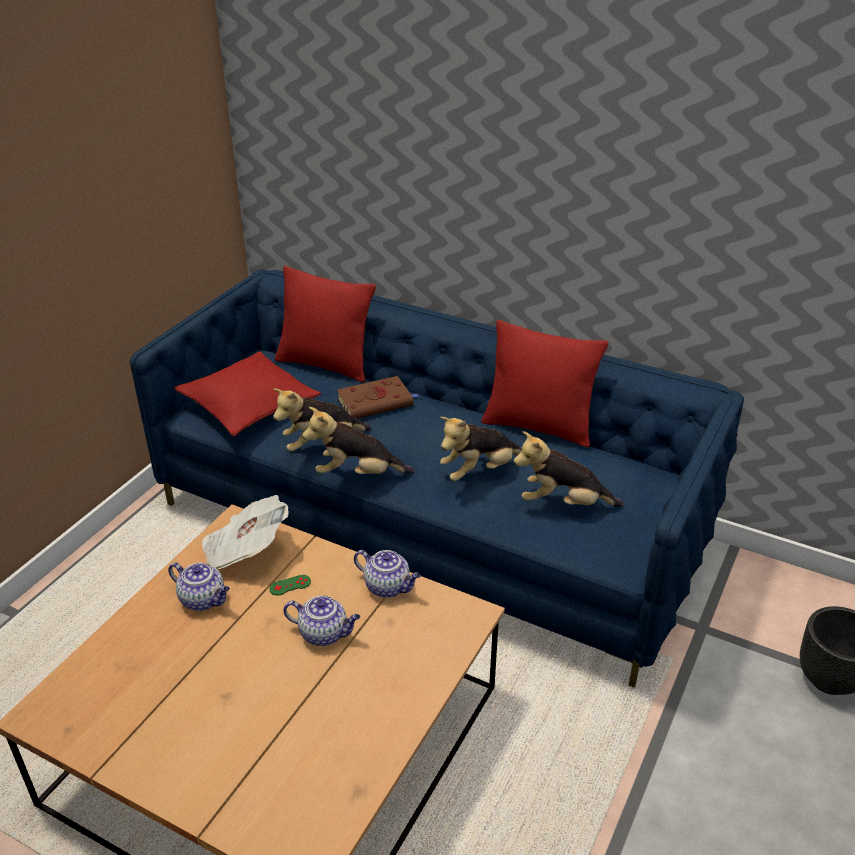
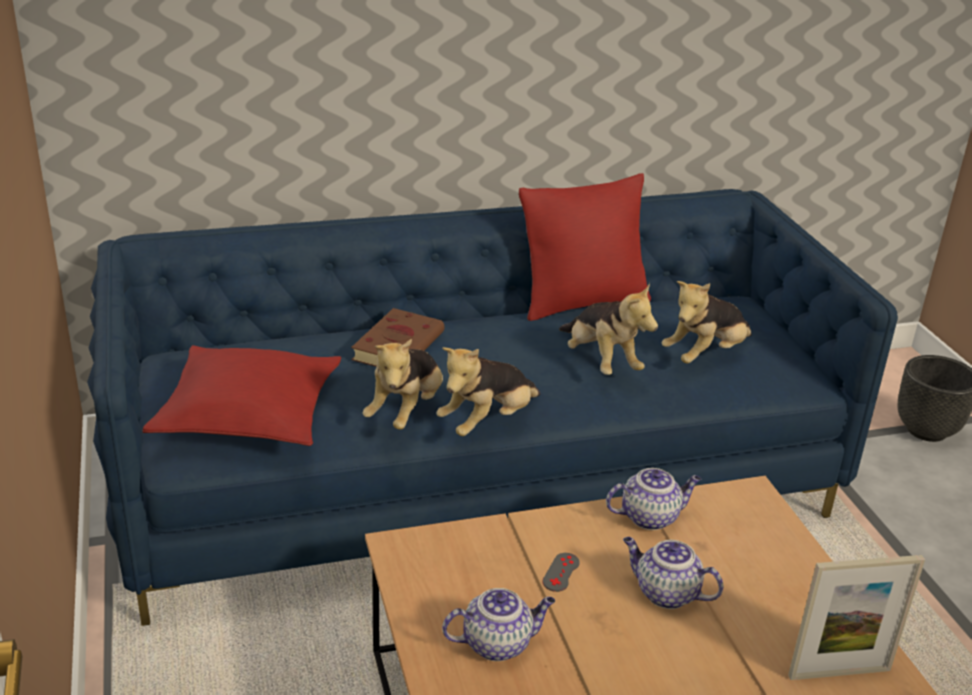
camera: 45 degrees left, 5 degrees down
(245, 550) = (460, 569): newspaper -> none
(290, 585) = (561, 572): green game controller -> grey game controller
(324, 633) = (665, 593): teapot -> teapot turned 120 degrees counterclockwise
(325, 364) = (273, 335): red pillow -> none
(345, 745) = (839, 673): none -> picture frame
(479, 471) = (600, 362): plush toy -> plush toy turned 45 degrees counterclockwise

